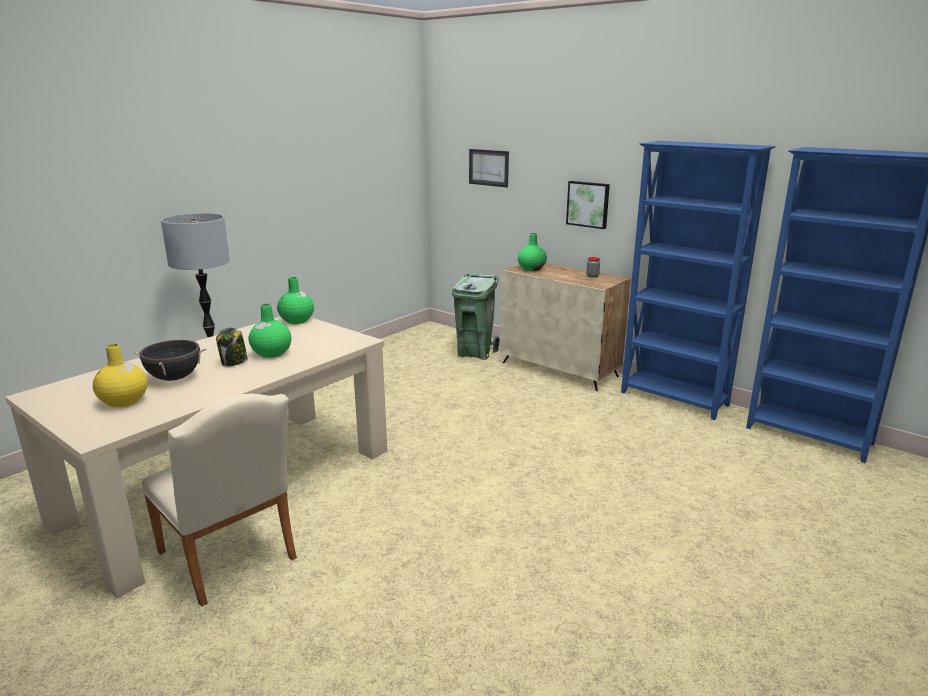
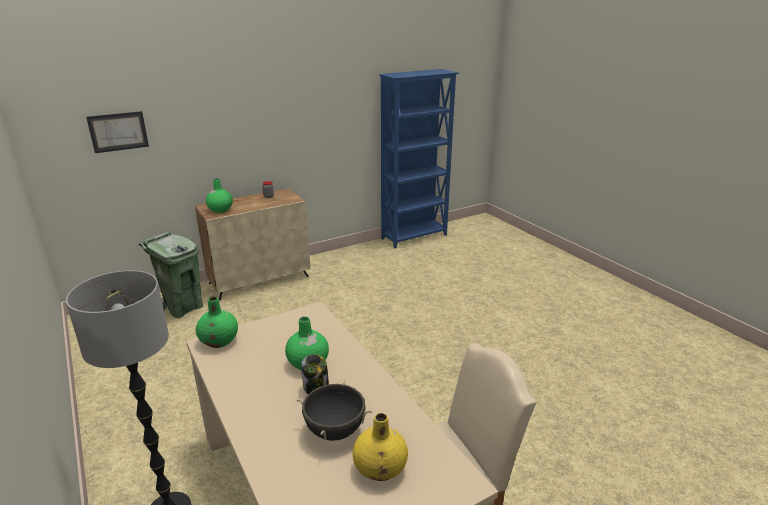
camera: 70 degrees left, 5 degrees up
(588, 204) = (239, 142): picture -> none
(674, 399) = (344, 255): blue bookcase -> none

